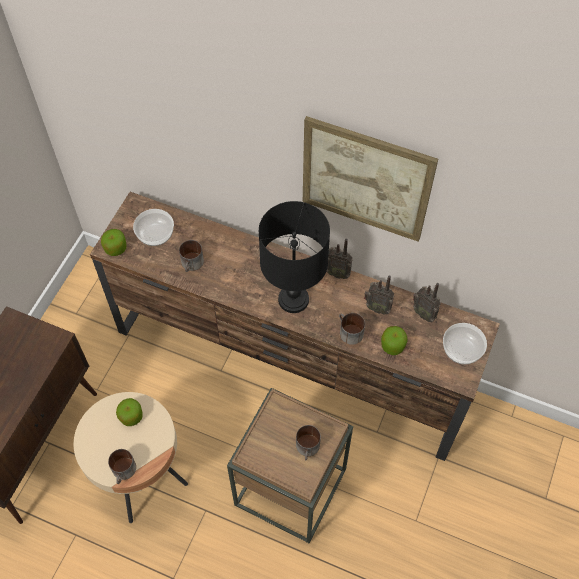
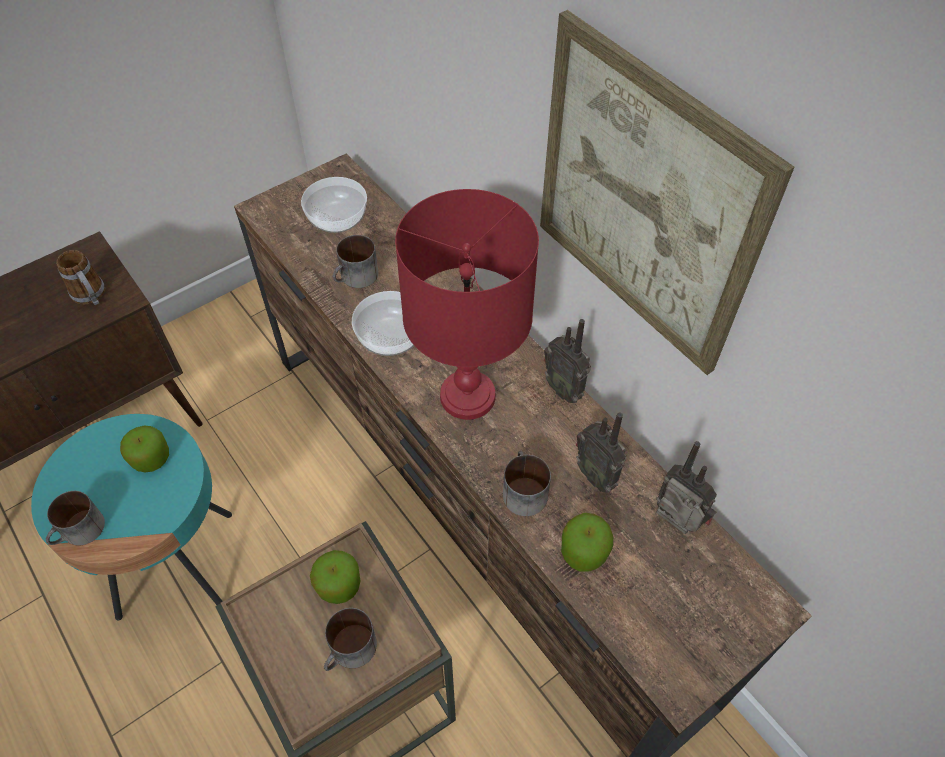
camera: 30 degrees right, 5 degrees down
(37, 346) = (91, 297): none -> mug
(115, 248) = (271, 213): apple -> apple (338, 585)
(142, 477) = (176, 565): beige side table -> turquoise side table
(293, 299) = (468, 395): black table lamp -> red table lamp
(424, 313) = (674, 525): radio -> radio turned 150 degrees clockwise
(462, 349) = (710, 625): bowl -> bowl (391, 336)

